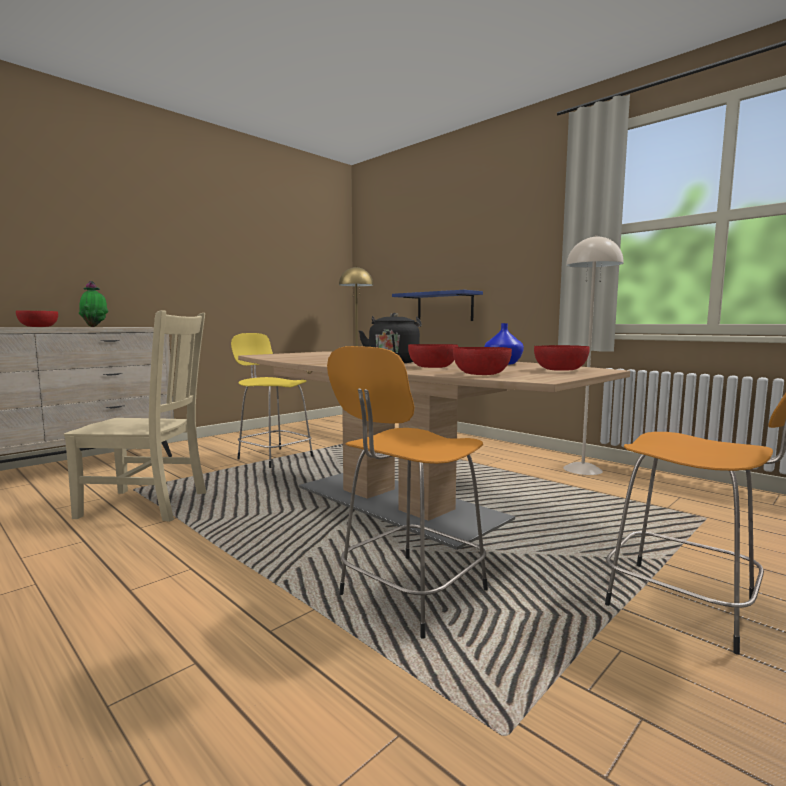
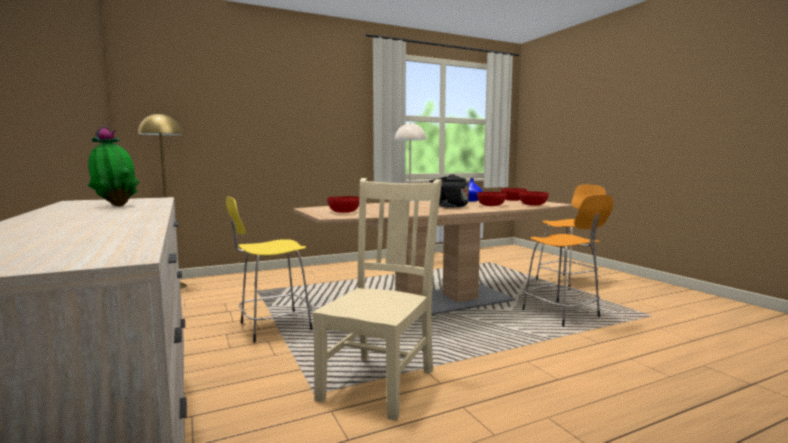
camera: 70 degrees left, 0 degrees up
(38, 327) = (79, 215): red bowl -> red bowl (343, 212)
(444, 307) = (264, 161): blue shelf -> none

